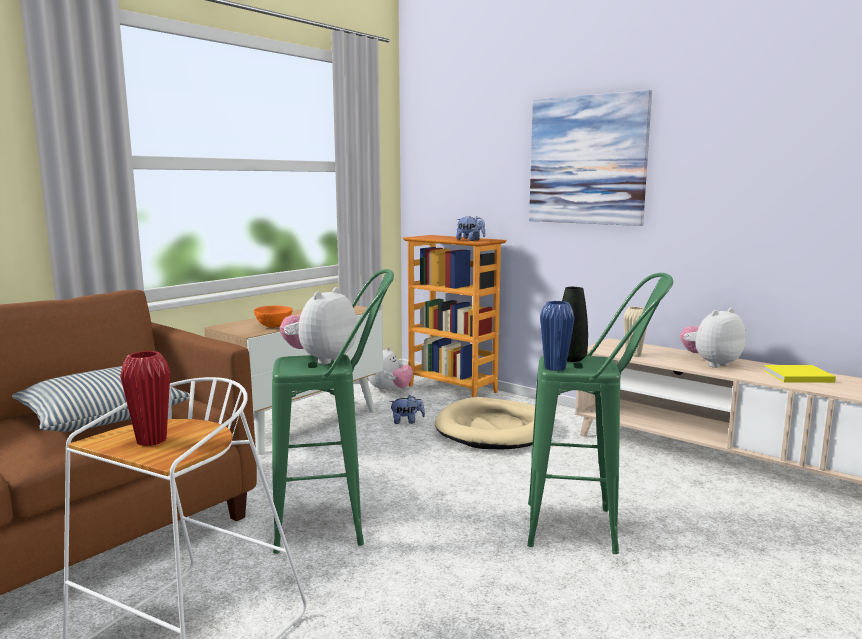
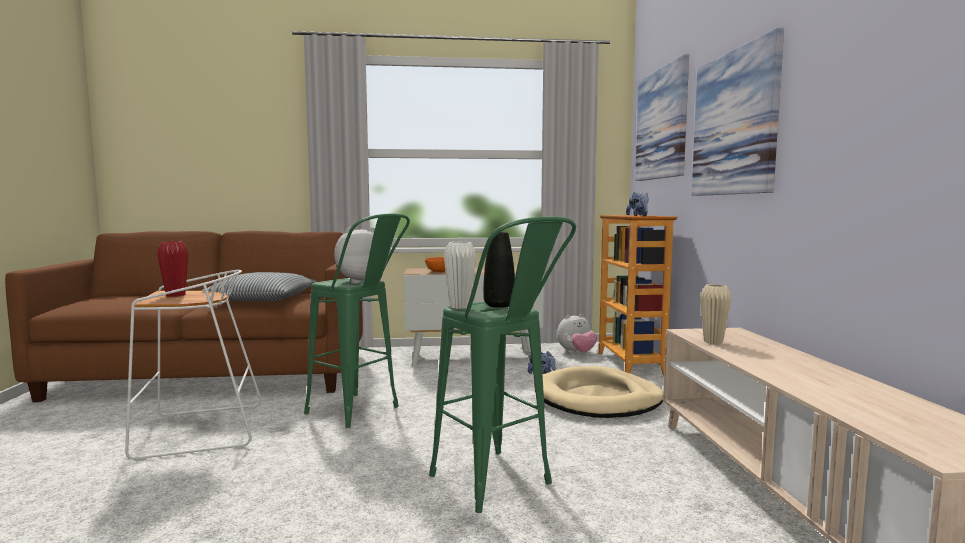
camera: 45 degrees right, 5 degrees down
(464, 143) = (661, 124): none -> picture
(555, 368) = (460, 307): blue vase -> white vase
(711, 363) = (786, 366): plush toy -> none
(796, 376) = (876, 402): yellow book -> none

